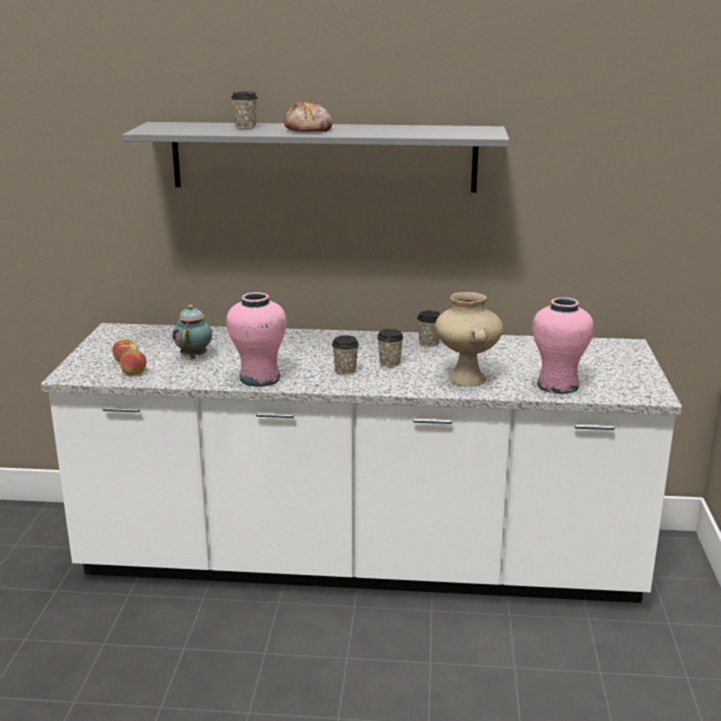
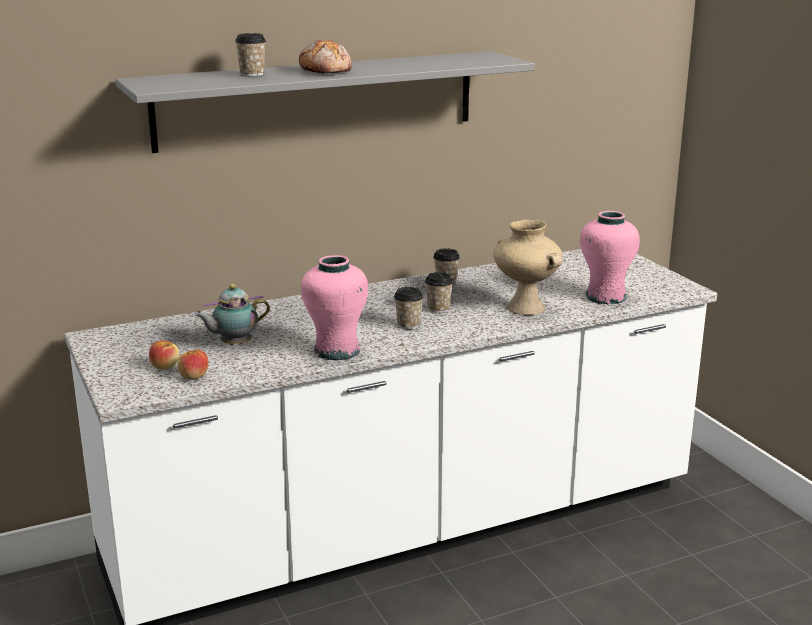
camera: 30 degrees left, 0 degrees up
(195, 356) = (233, 344): teapot -> teapot turned 90 degrees counterclockwise

